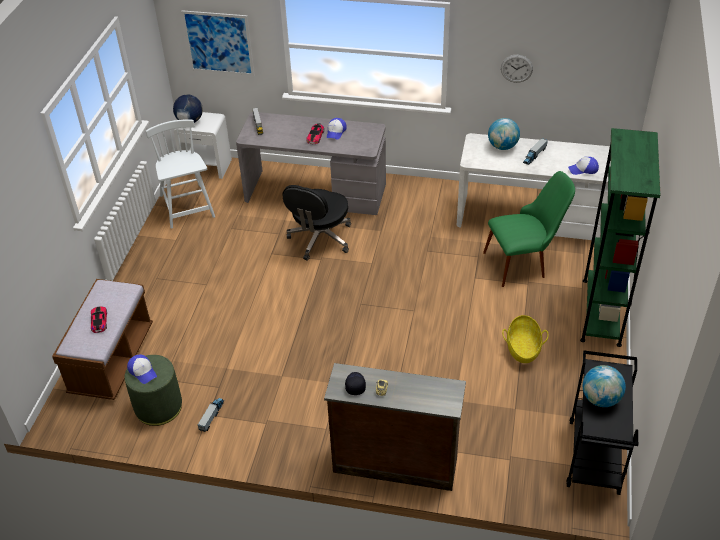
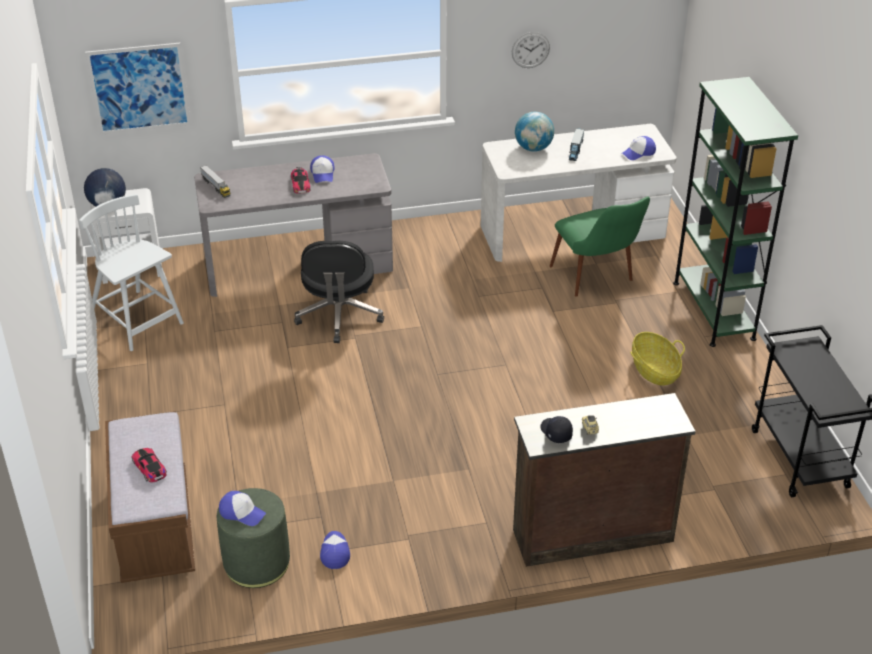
camera: 25 degrees left, 5 degrees down
(212, 416) = (334, 552): toy truck -> cap
(524, 262) = (597, 281): green chair -> green chair turned 105 degrees clockwise
(600, 399) = (810, 378): globe -> none

